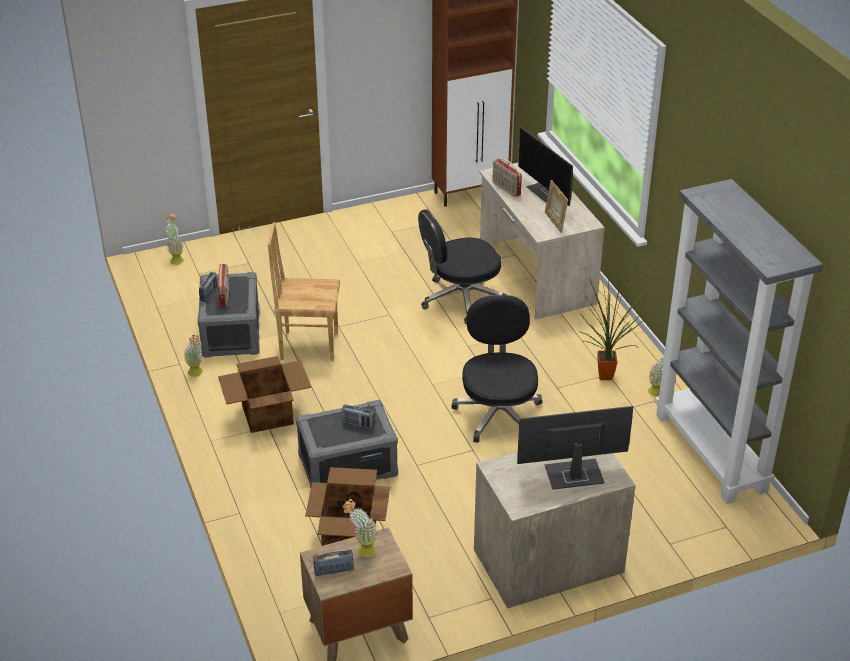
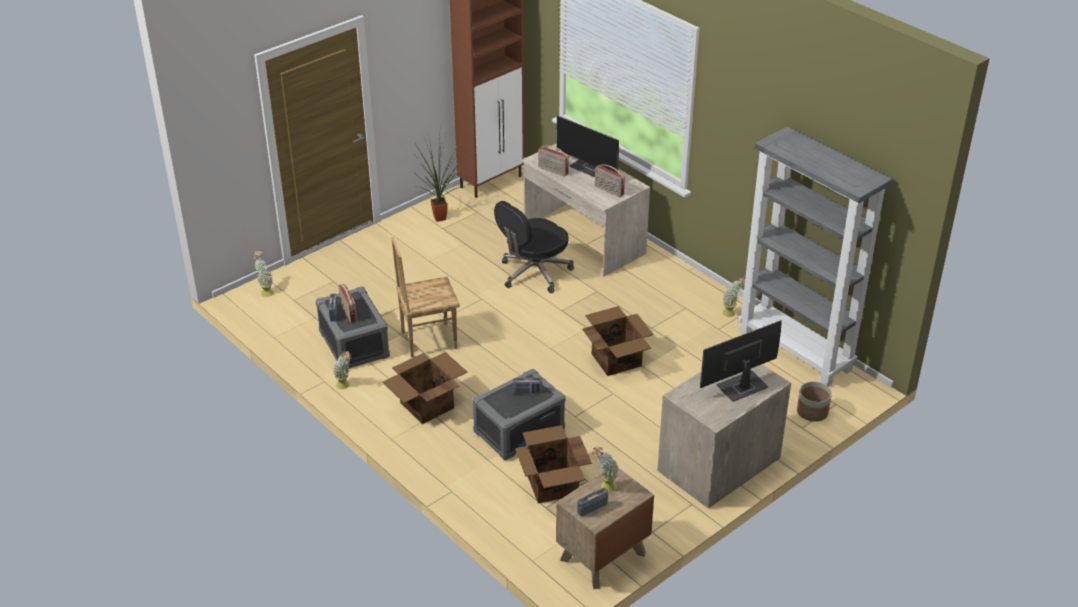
camera: 20 degrees left, 0 degrees up
(498, 413) = (616, 359): black office chair -> cardboard box
(555, 222) = (608, 190): picture frame -> radio
(605, 378) = (684, 311): potted plant -> potted plant (440, 220)
(692, 528) = (812, 412): none -> planter

